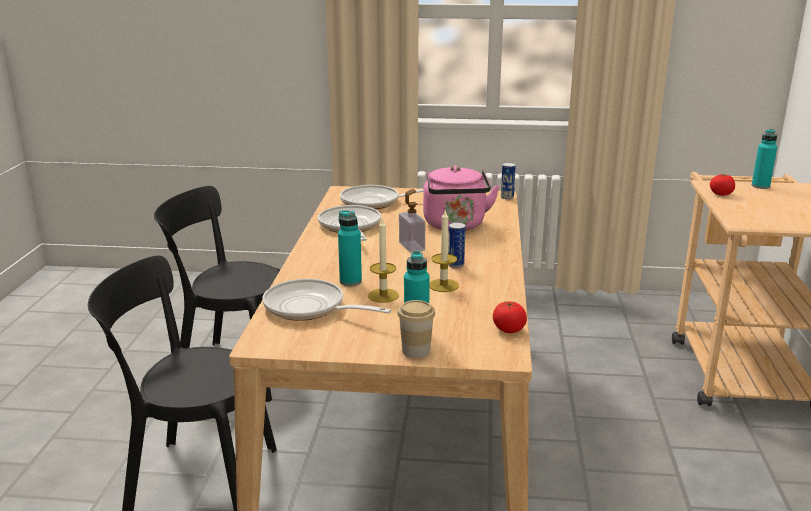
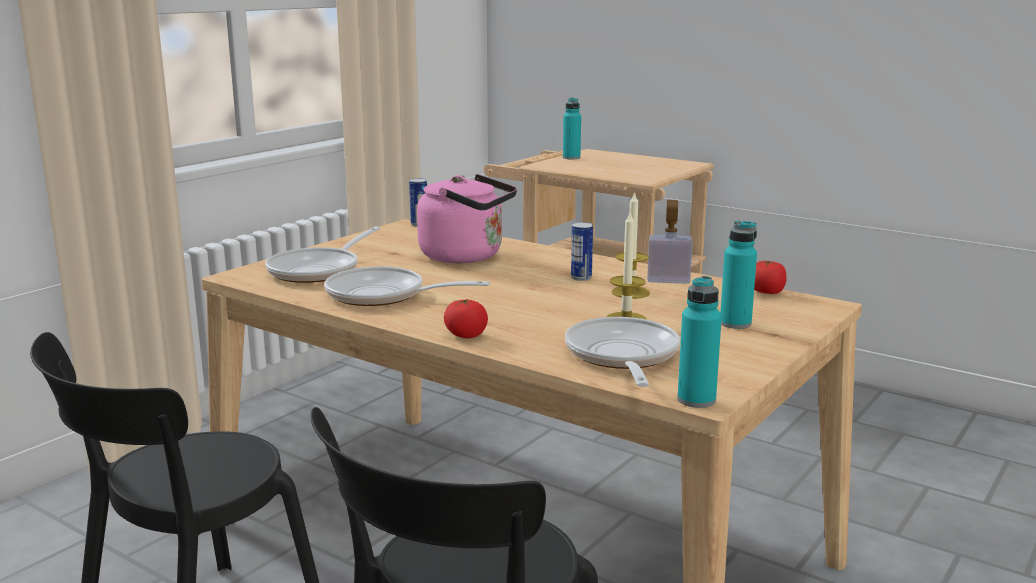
camera: 60 degrees left, 5 degrees down
(310, 308) = (622, 357): frying pan -> frying pan turned 120 degrees clockwise
(350, 281) = (564, 326): turquoise bottle -> turquoise bottle (696, 400)
(411, 246) = (499, 283): soap dispenser -> soap dispenser (668, 280)
(416, 351) = (785, 333): cup -> none
(721, 194) = (570, 168): tomato -> tomato (466, 335)

